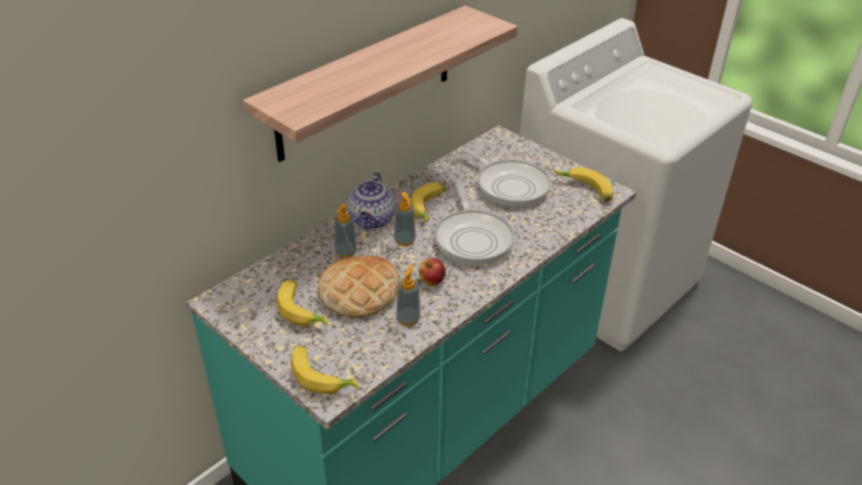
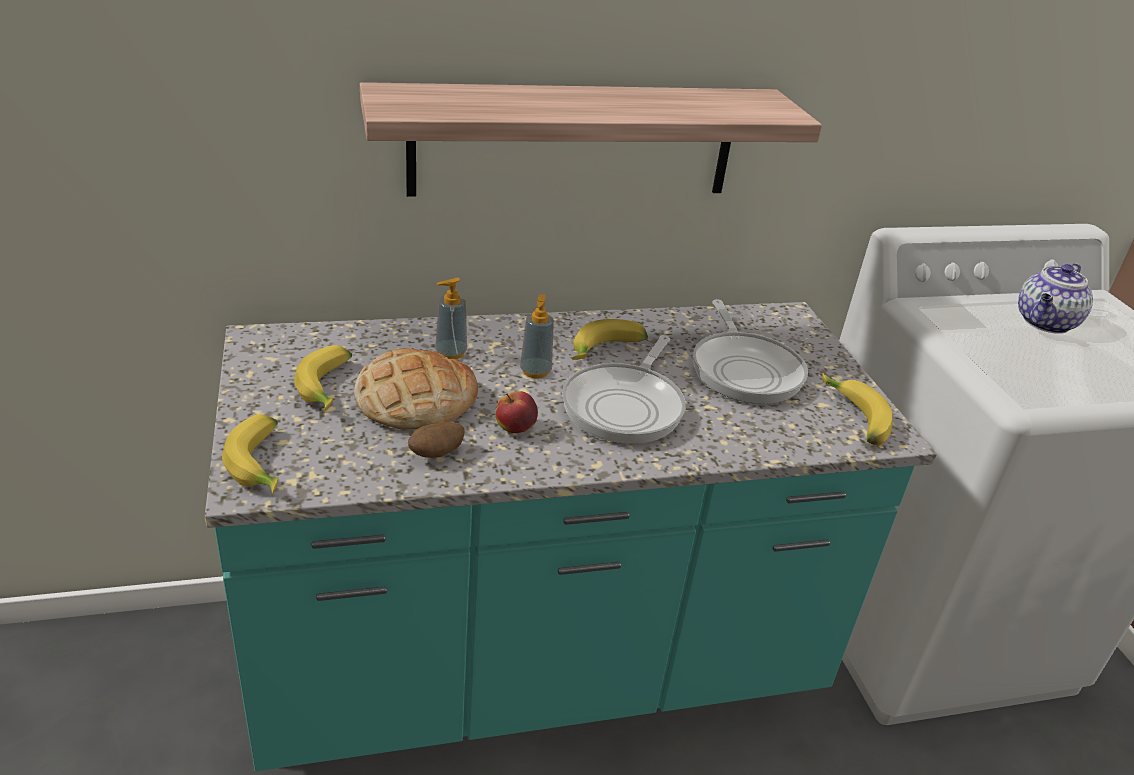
camera: 30 degrees right, 5 degrees down
(372, 220) = (521, 335): teapot -> teapot (1045, 323)
(408, 319) = (436, 455): soap dispenser -> potato

